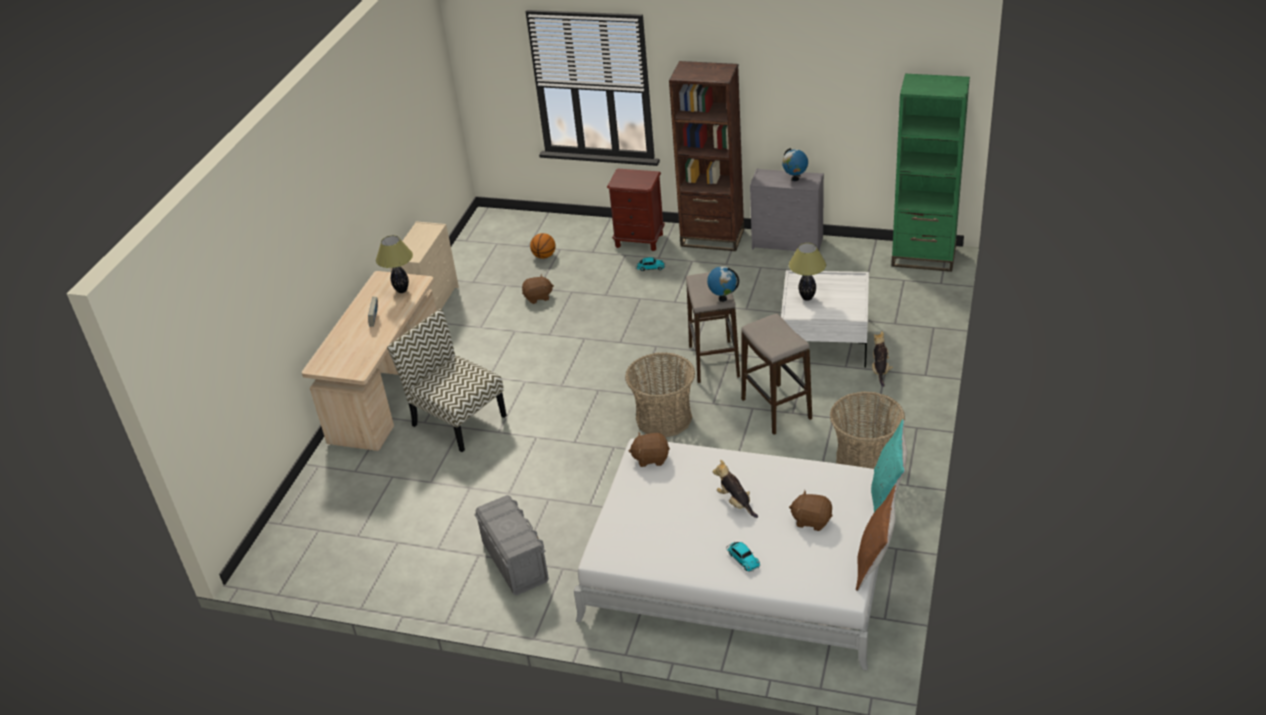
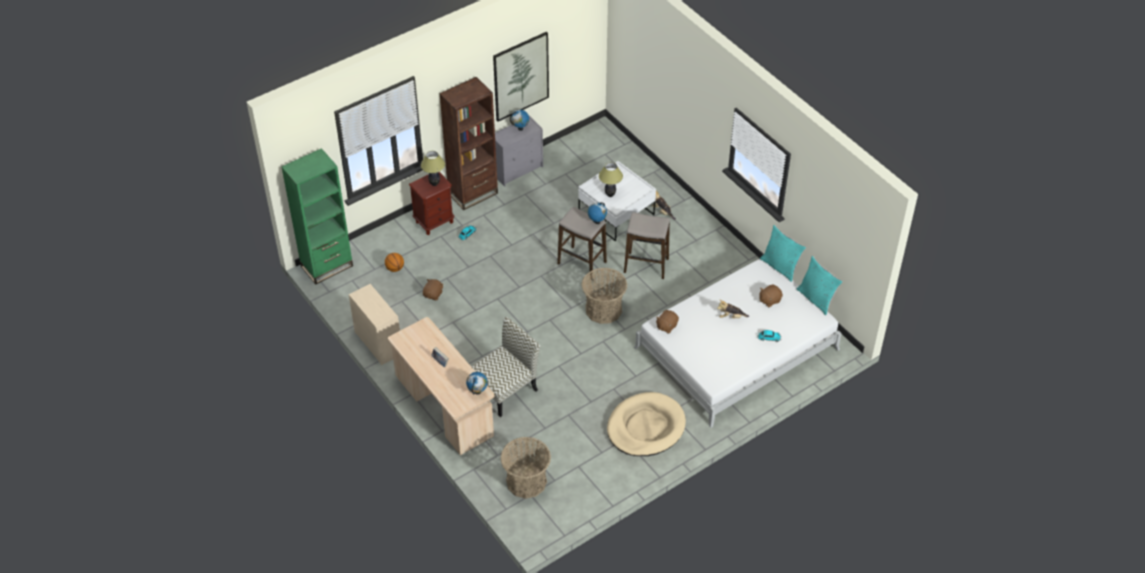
camera: 55 degrees left, 10 degrees up
(355, 367) = (477, 392): none -> globe
(402, 290) = (424, 336): table lamp -> table lamp (434, 183)
(457, 420) = (505, 389): chair -> chair turned 150 degrees clockwise
(515, 562) = (645, 427): grey storage box -> beige dog bed
(814, 102) = (521, 76): none -> picture
(865, 461) = (718, 262): basket -> basket (526, 481)
(875, 563) = (816, 299): brown pillow -> turquoise pillow
(923, 257) = (596, 134): green bookcase -> green bookcase (327, 266)

